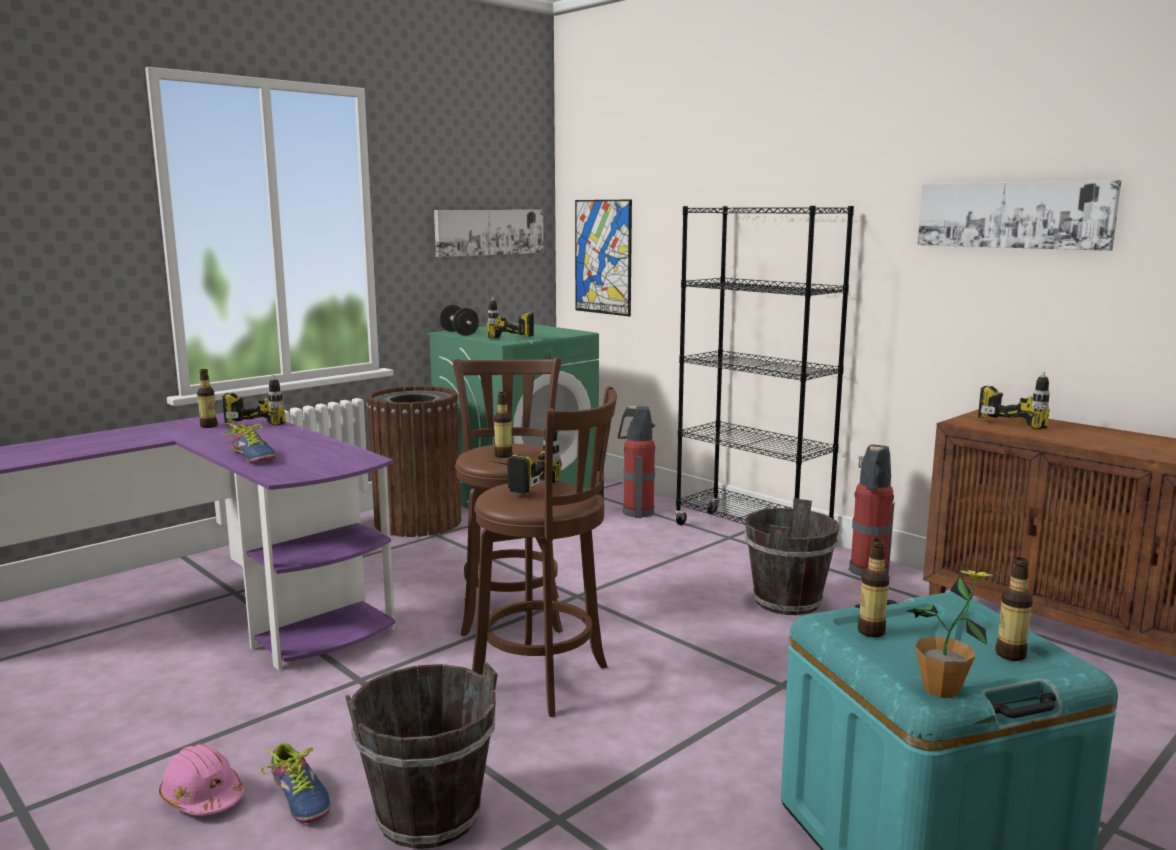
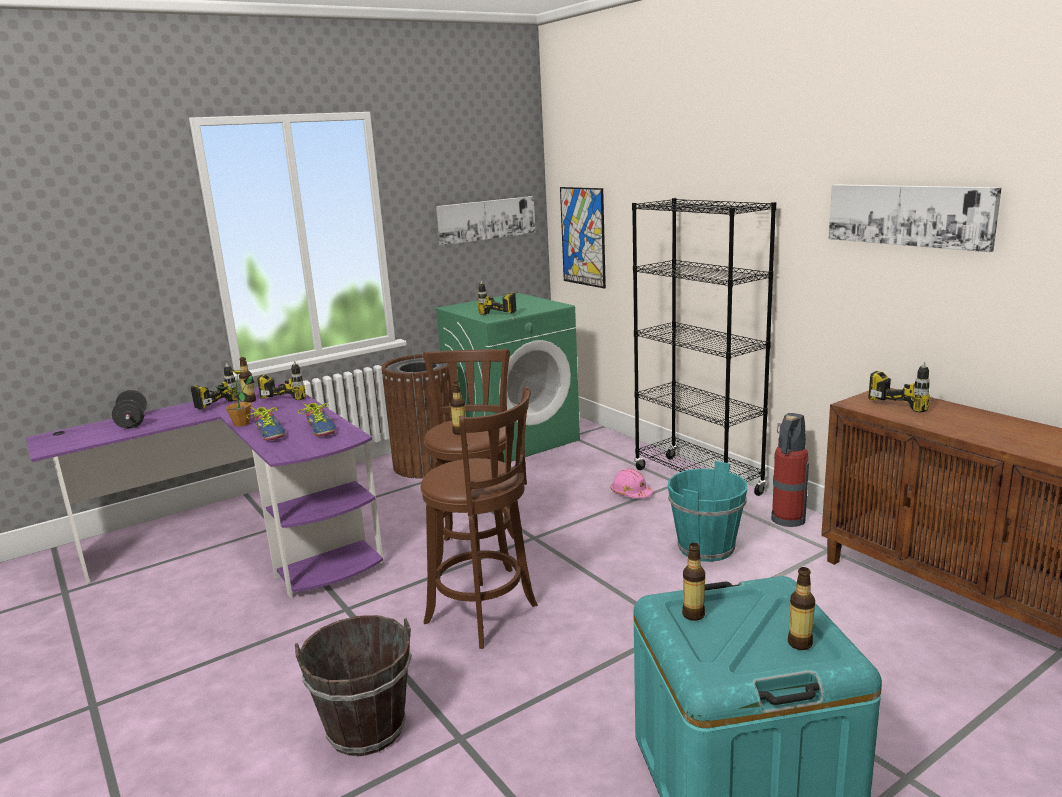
camera: 10 degrees right, 5 degrees up
(202, 797) = (213, 703): pink hard hat -> pink hard hat (631, 493)
(300, 797) = (280, 707): shoe -> shoe (321, 429)
(459, 333) = (459, 308): black dumbbell -> black dumbbell (132, 422)
(516, 484) = (456, 464): power drill -> power drill (210, 402)
(636, 512) = (607, 457): fire extinguisher -> none
(787, 602) = (706, 548): brown bucket -> turquoise bucket
(941, 690) = (720, 677): potted plant -> potted plant (242, 424)

